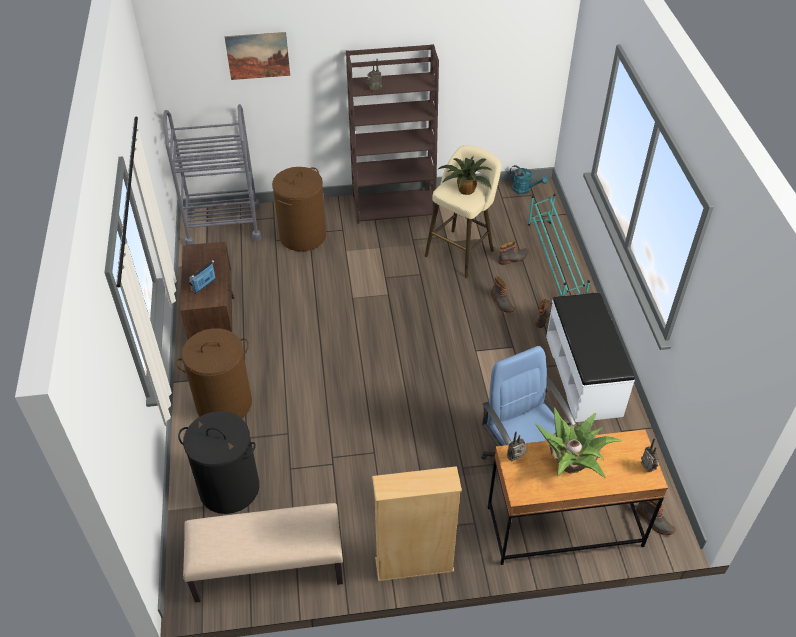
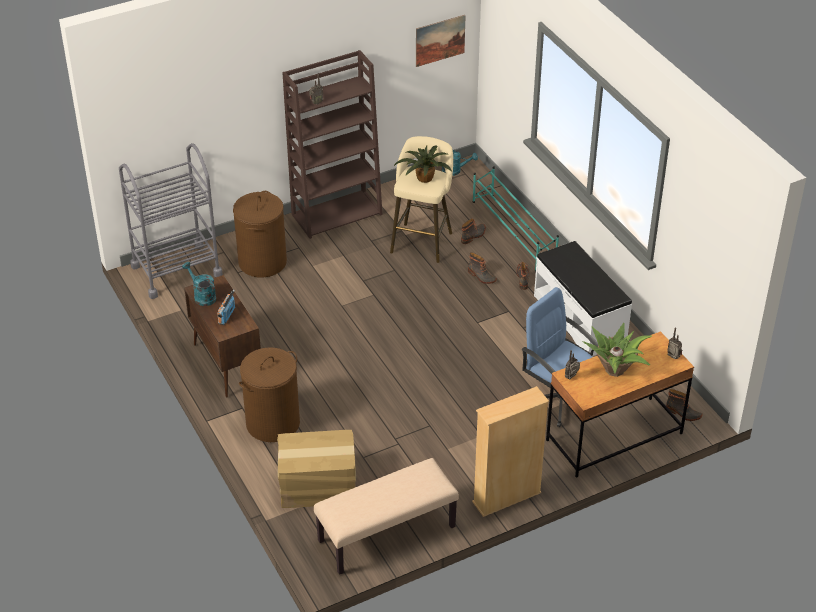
camera: 20 degrees left, 5 degrees down
(193, 258) = (202, 296): none -> turquoise watering can
(229, 488) = (317, 486): black laundry basket -> cardboard box
(258, 56) = (202, 93): picture -> picture (440, 40)

